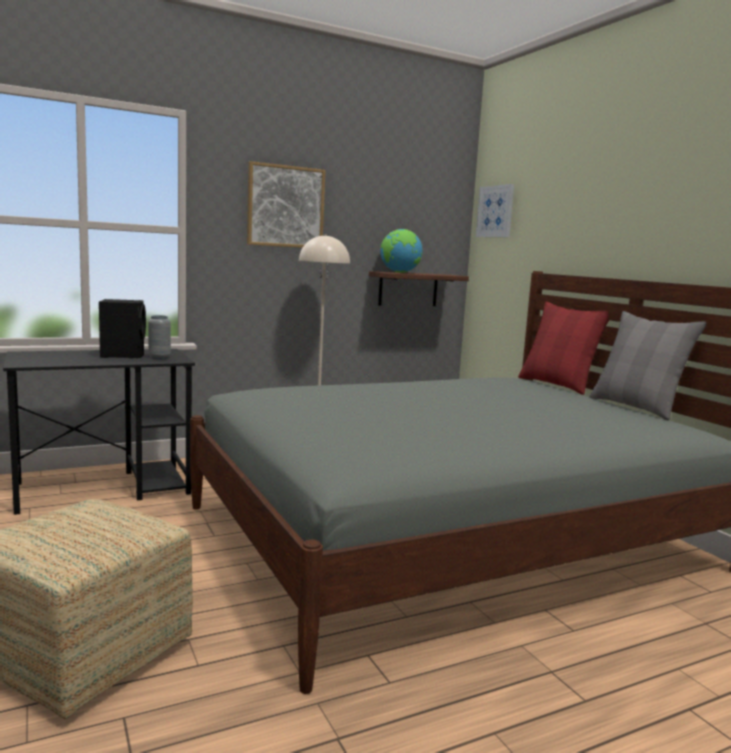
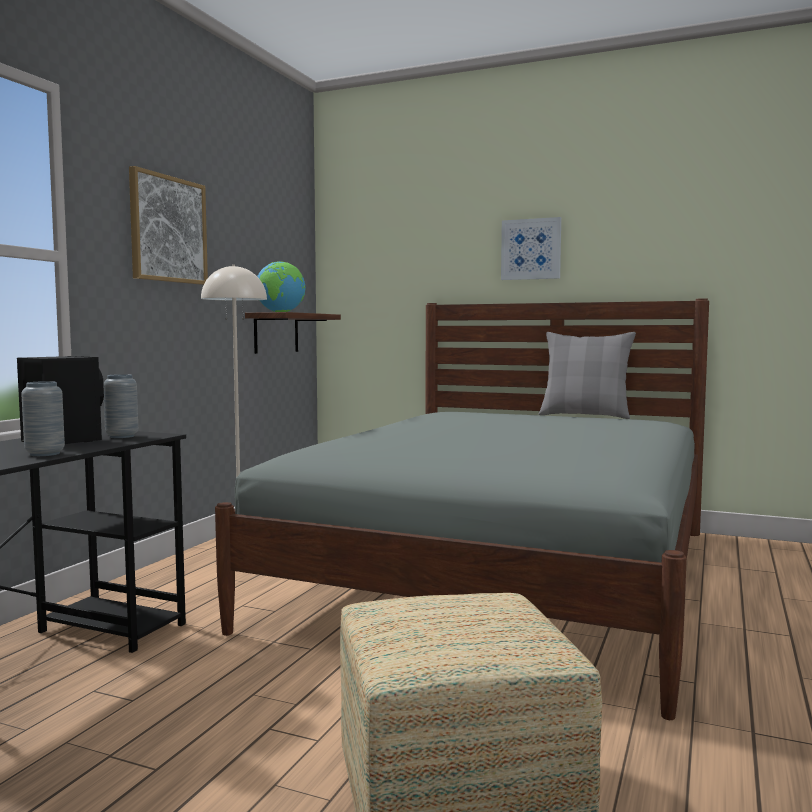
camera: 40 degrees left, 5 degrees down
(80, 362) = (45, 454): none -> grey vase
(495, 211) = (353, 244): picture -> picture (531, 249)
(558, 385) = (487, 411): red pillow -> none

